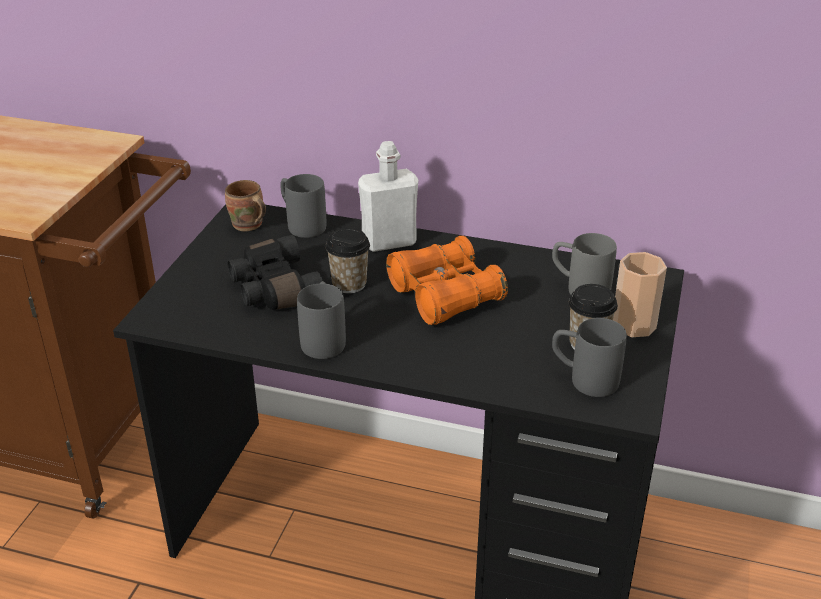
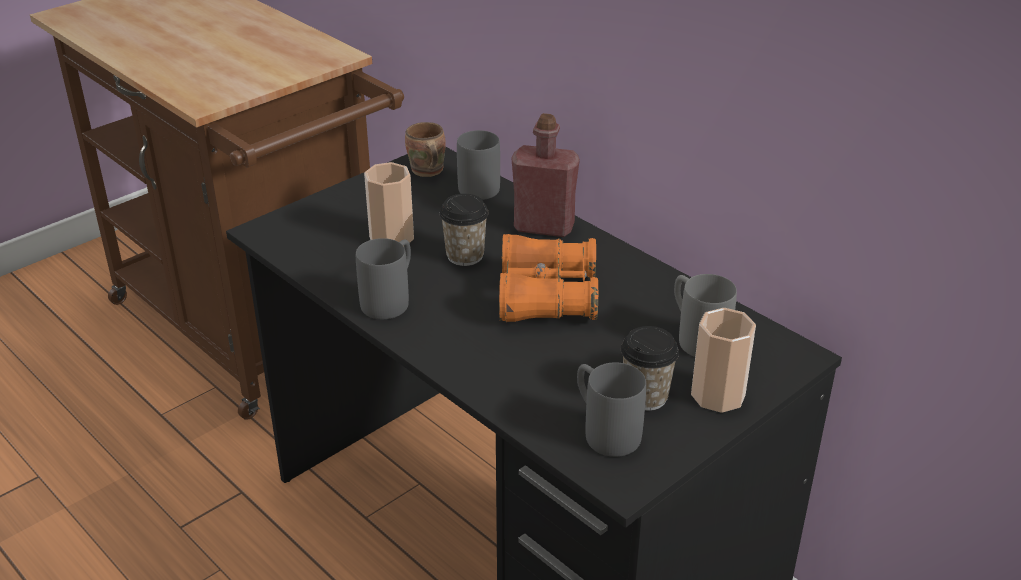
camera: 30 degrees right, 0 degrees up
(273, 289) = (391, 238): black binoculars -> cup
(389, 242) = (544, 227): white bottle -> red bottle

